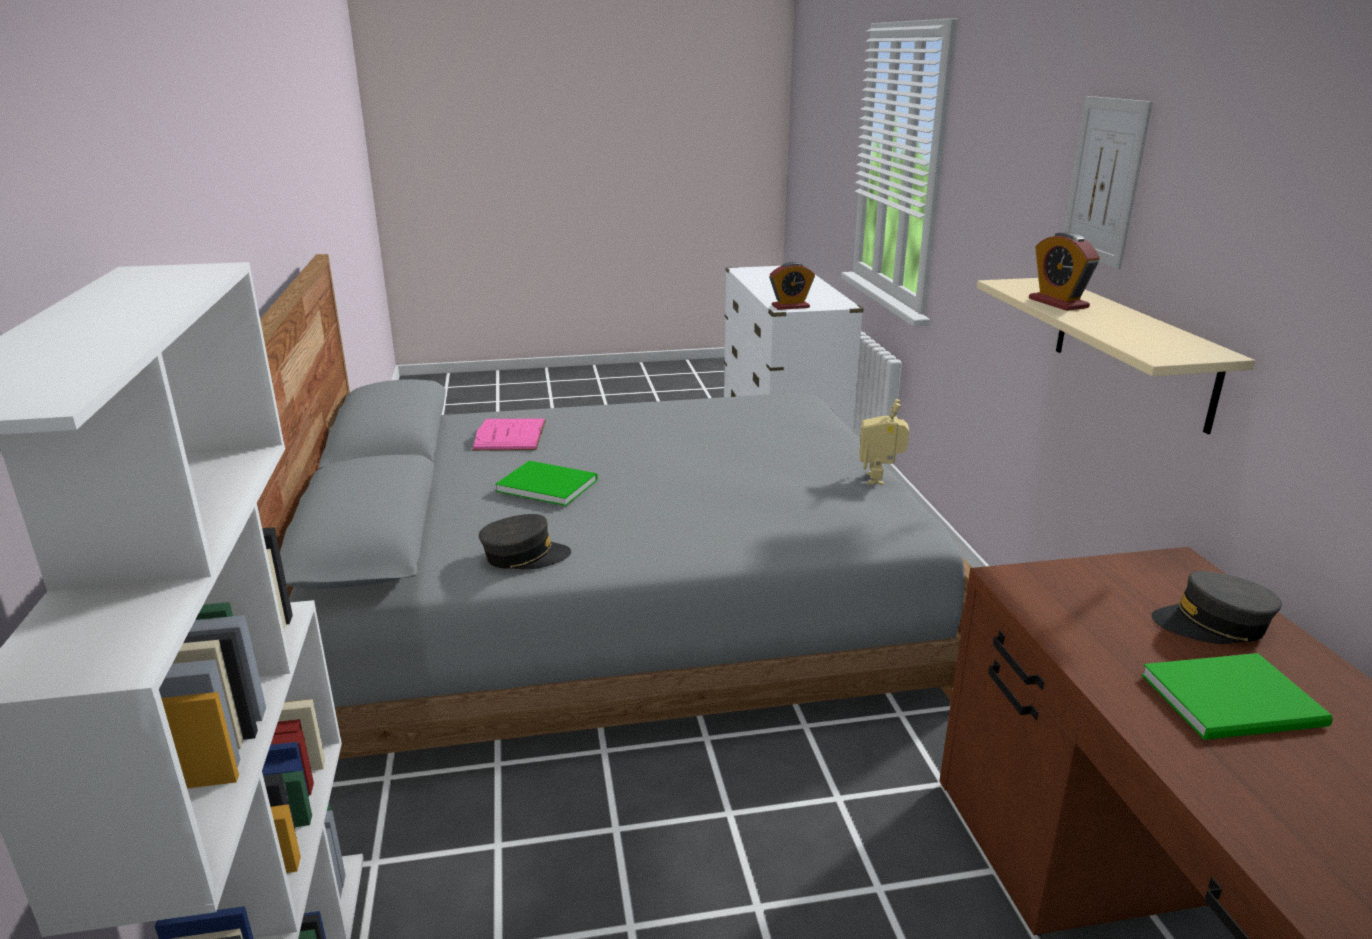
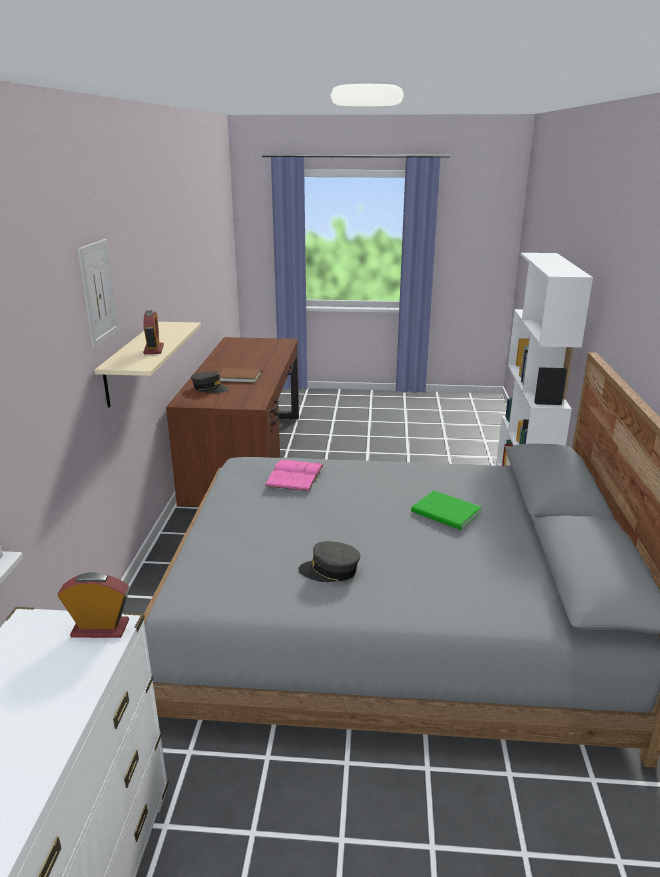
camera: 165 degrees left, 0 degrees up
(510, 435) = (484, 577): pink book -> pink book (295, 475)
(525, 556) = (455, 471): grey cap -> grey cap (330, 571)
(880, 479) = (226, 488): toy robot -> none
(1238, 702) = (238, 376): green book -> brown book

